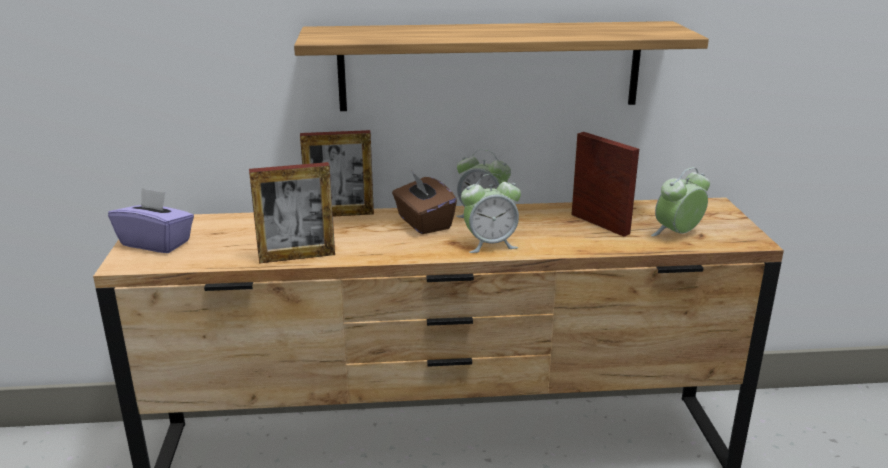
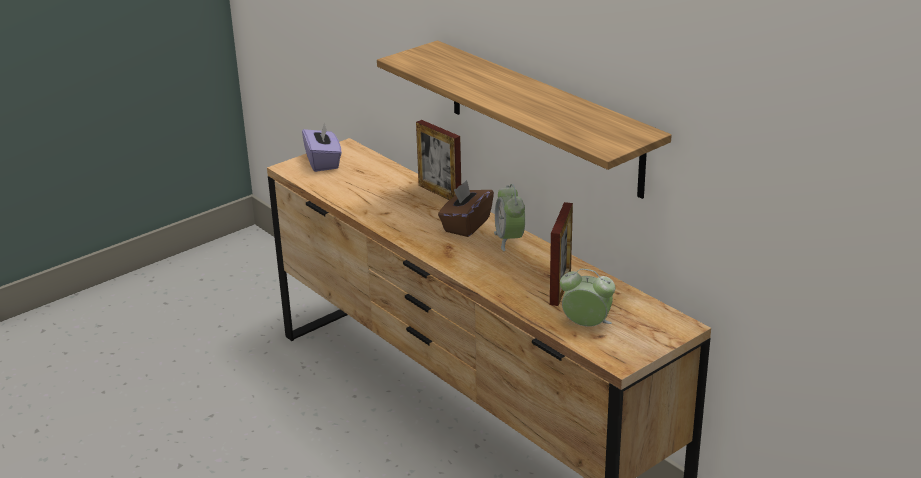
camera: 55 degrees right, 5 degrees up
(297, 257) = (359, 208): picture frame -> none
(490, 244) = (463, 260): alarm clock -> none

